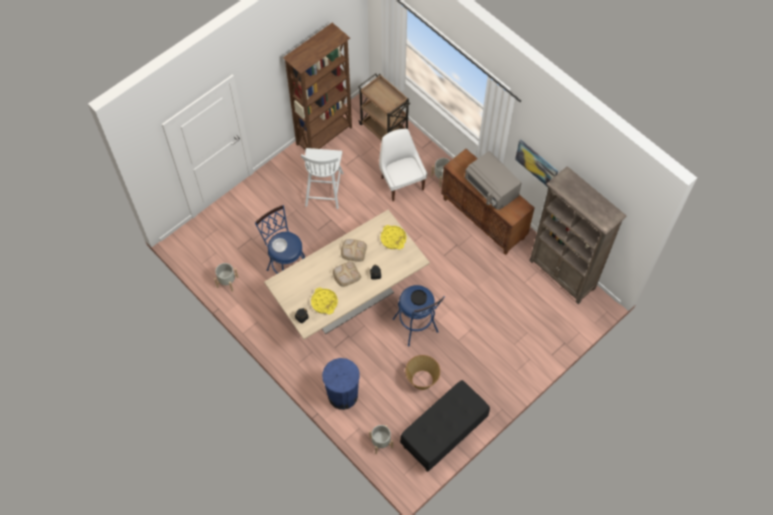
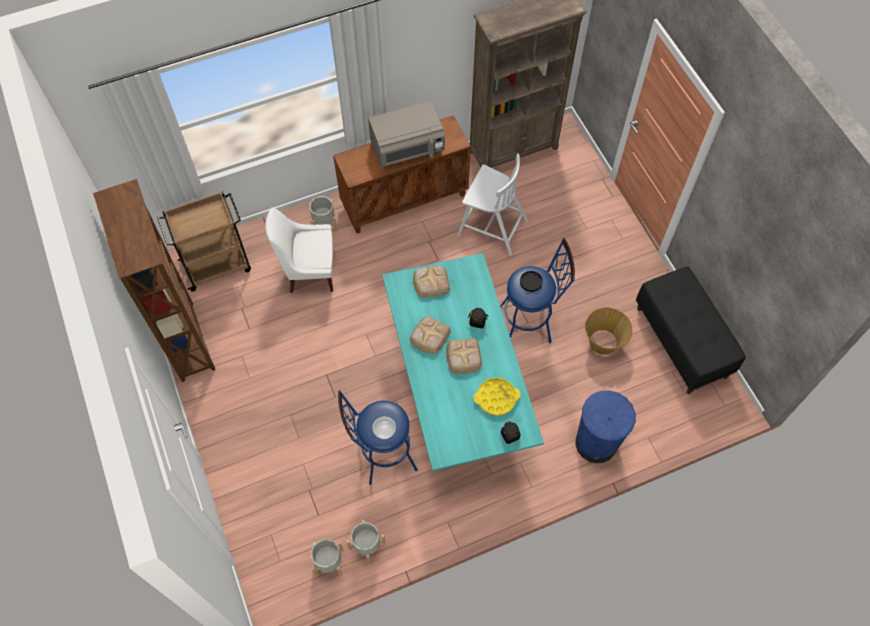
camera: 70 degrees left, 0 degrees up
(324, 188) = (273, 368): white chair -> white chair (491, 227)
(349, 298) = (457, 390): beige dining table -> turquoise dining table
(381, 442) = (675, 418): grey planter -> grey planter (329, 562)
(393, 238) = (430, 282): yellow tray -> bread
(537, 164) = (425, 66): picture -> none

